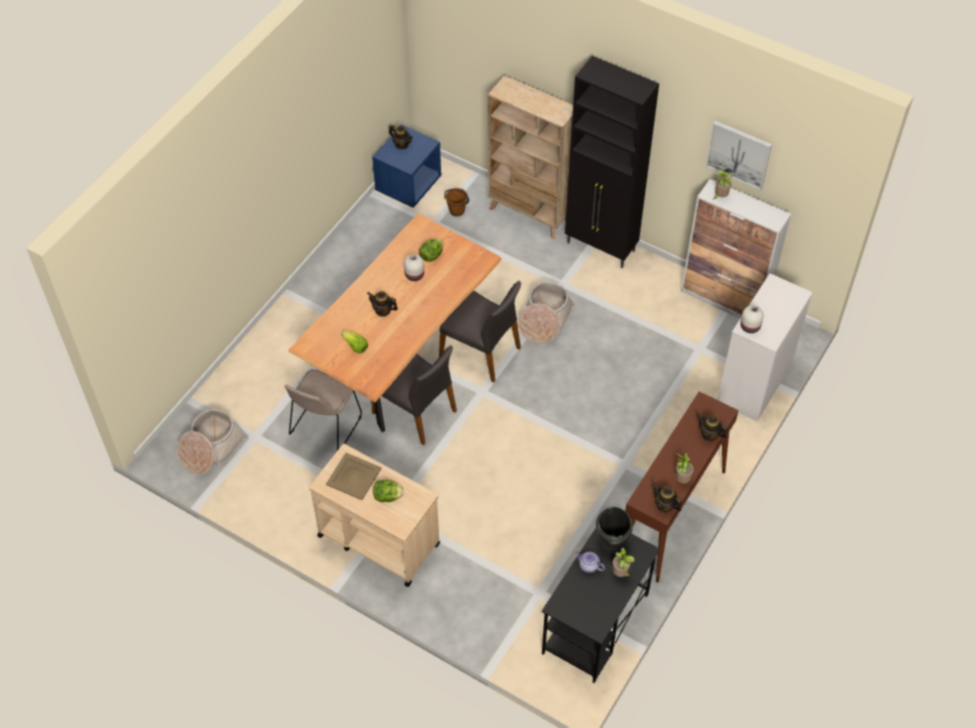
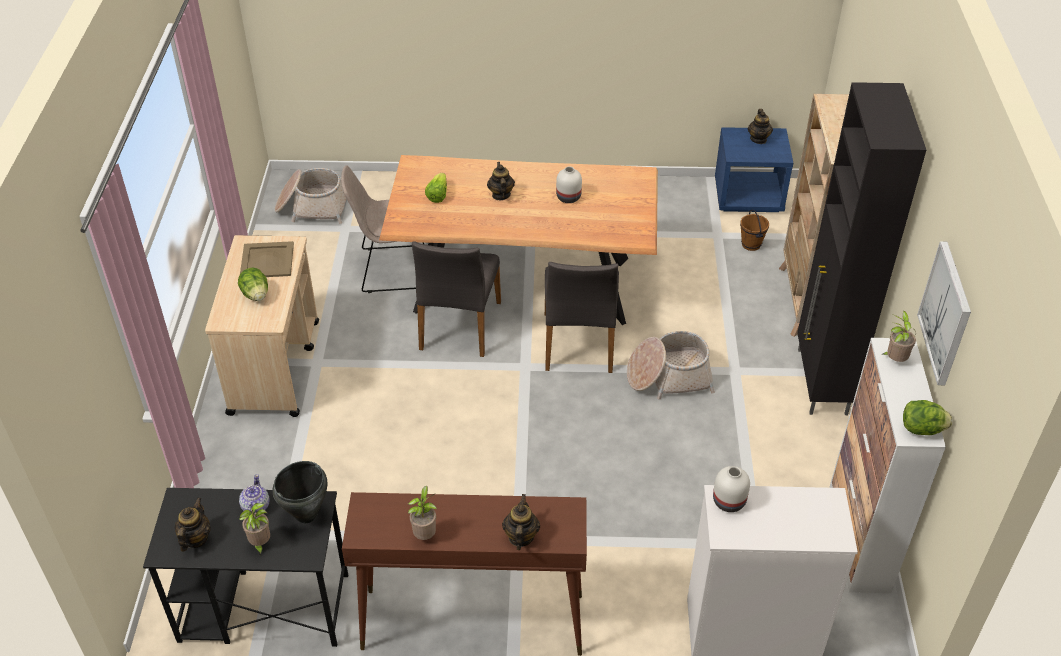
camera: 60 degrees right, 10 degrees down
(431, 255) = (606, 199): lettuce -> lettuce (921, 429)
(665, 505) = (371, 533): teapot -> teapot (195, 539)

